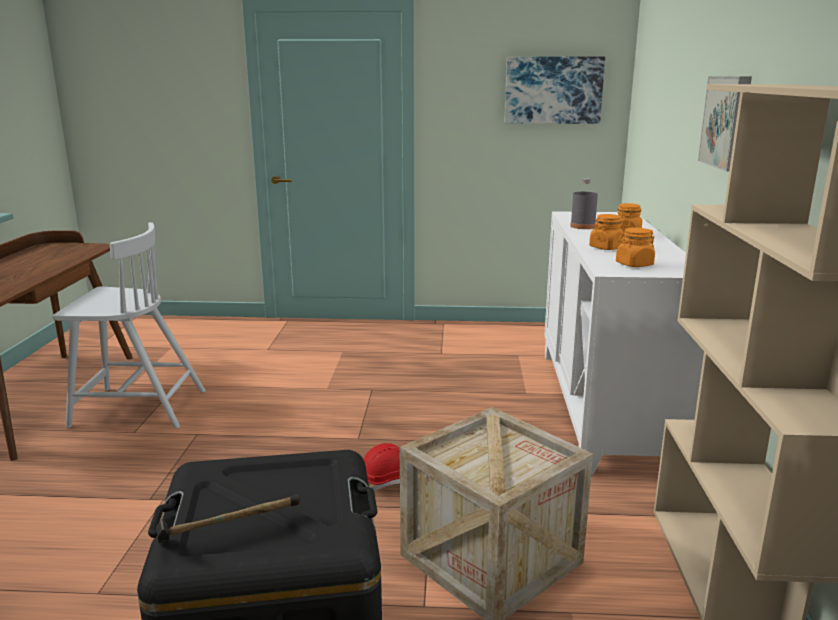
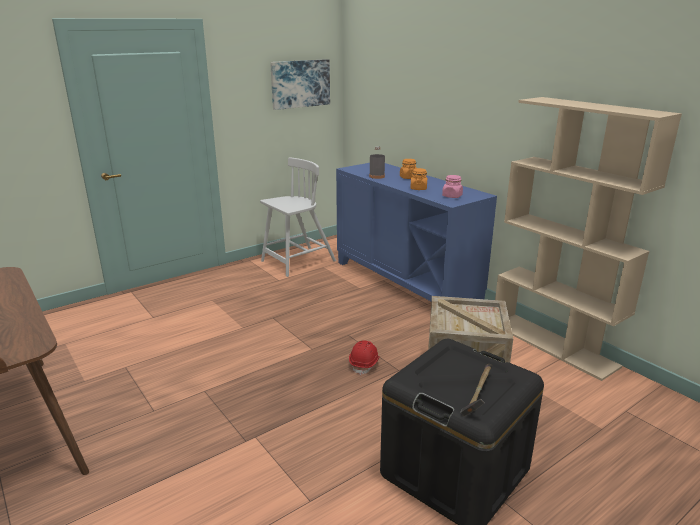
camera: 40 degrees left, 5 degrees up
(136, 408) = (123, 395): white chair -> white chair (297, 262)
(605, 406) = (406, 281): white cabinet -> blue cabinet
(634, 264) = (452, 196): orange jar -> pink jar
(728, 121) = (482, 111): picture -> none

